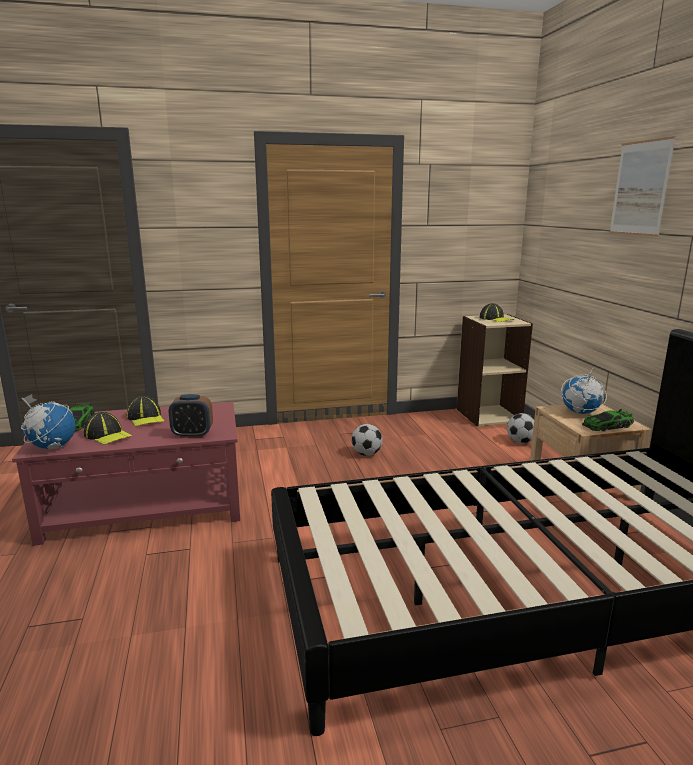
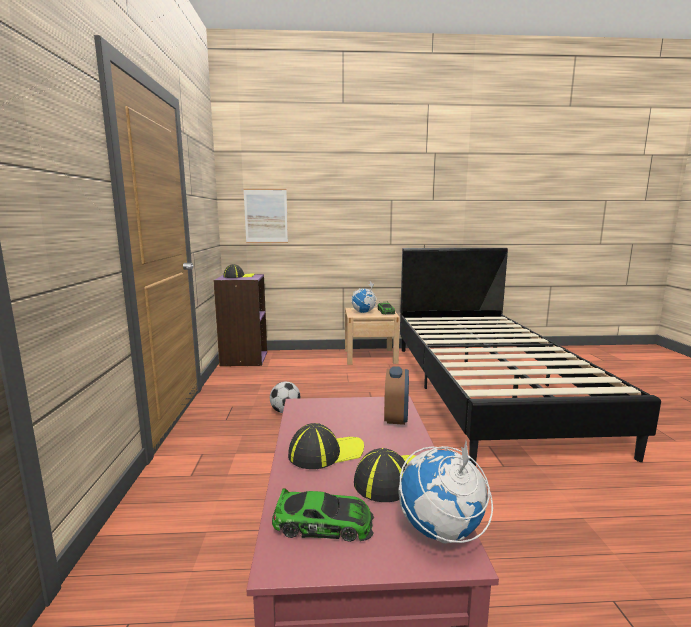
camera: 80 degrees left, 5 degrees down
(488, 415) = (243, 359): beige bookcase -> purple bookcase
(521, 442) = (301, 358): football -> none
(640, 188) = (349, 173): picture -> picture (266, 216)

